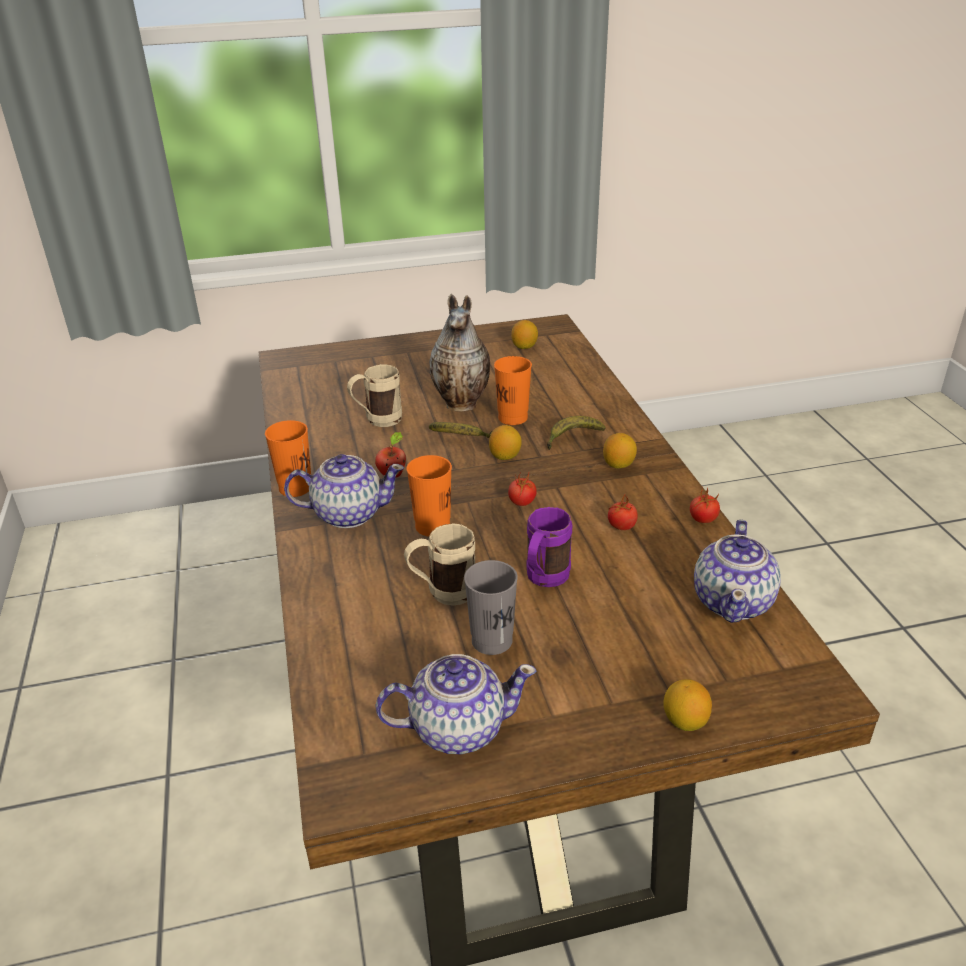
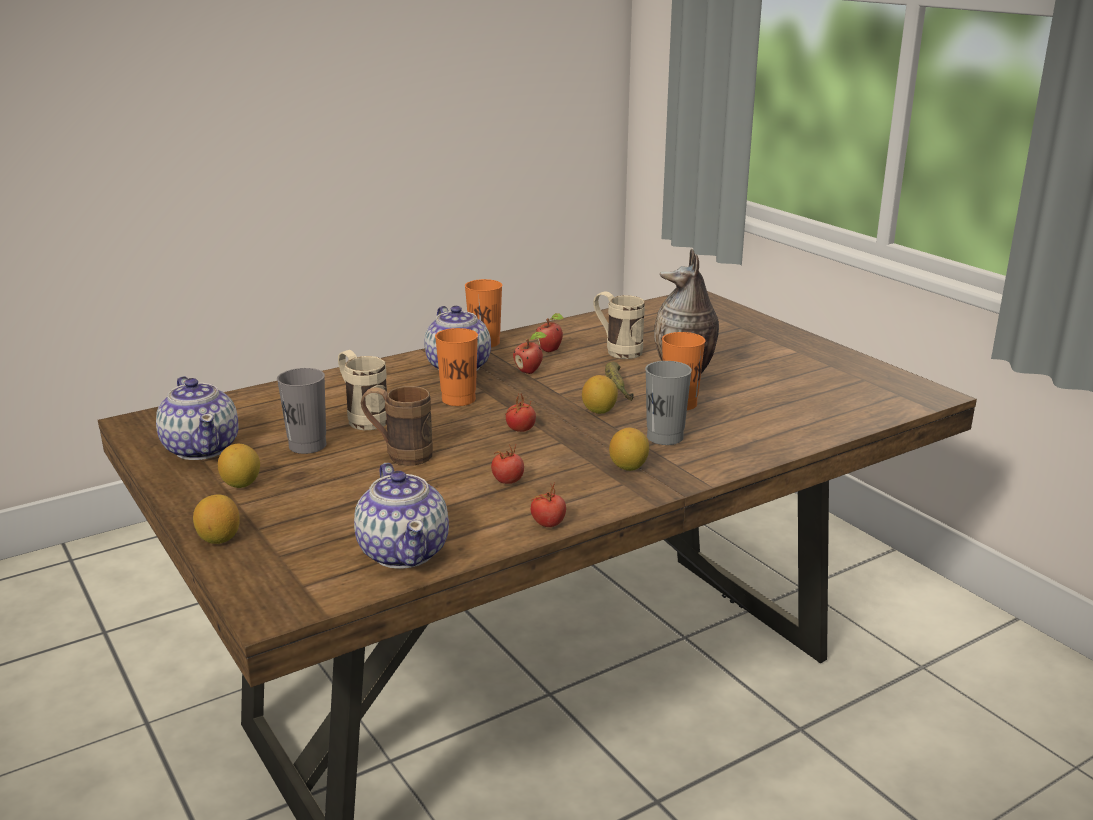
camera: 70 degrees right, 10 degrees down
(348, 454) = (550, 350): none -> apple
(524, 347) = (850, 387): lemon -> lemon (241, 484)
(543, 580) = (399, 455): purple mug -> brown mug
(572, 438) = (665, 437): banana -> grey cup
(733, 601) = (404, 551): teapot -> teapot turned 105 degrees counterclockwise

